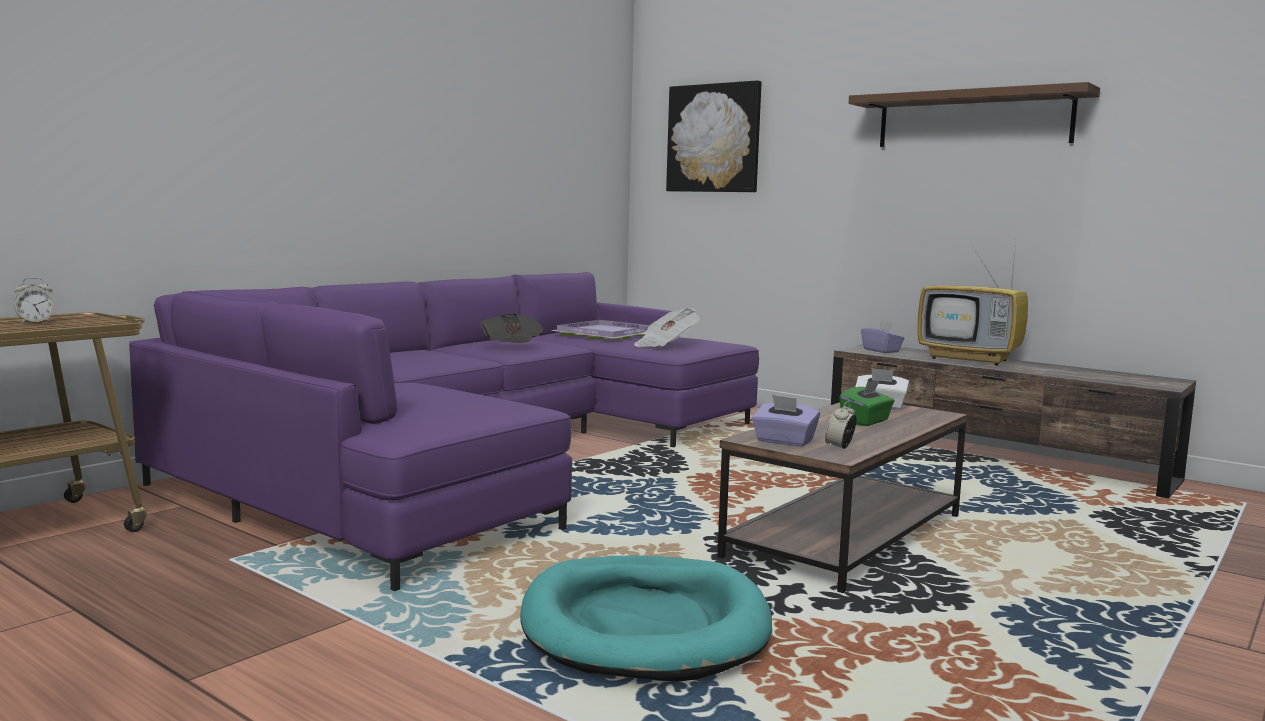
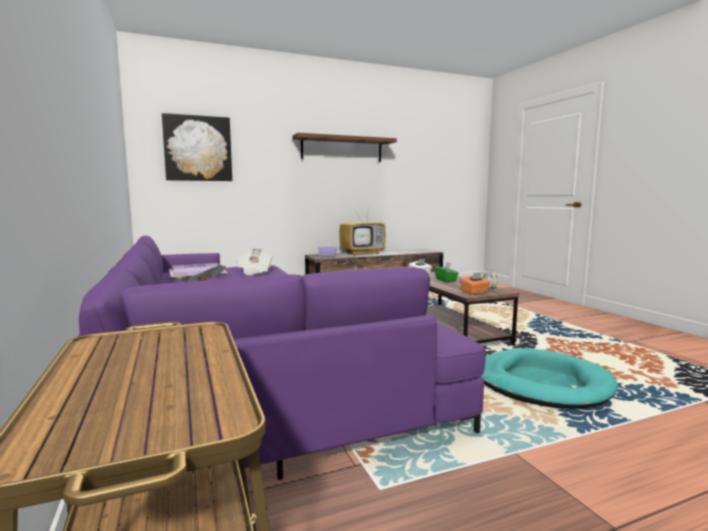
camera: 60 degrees left, 0 degrees up
(35, 323) = (135, 361): alarm clock -> none
(784, 441) = (475, 292): purple tissue box -> orange tissue box

